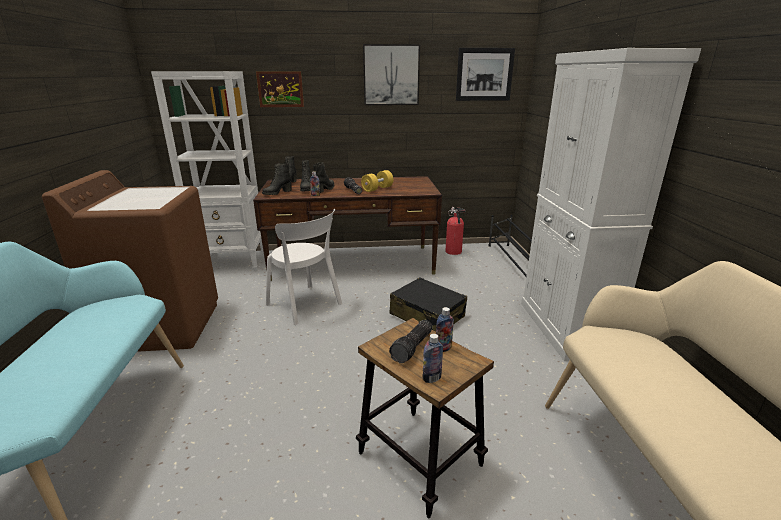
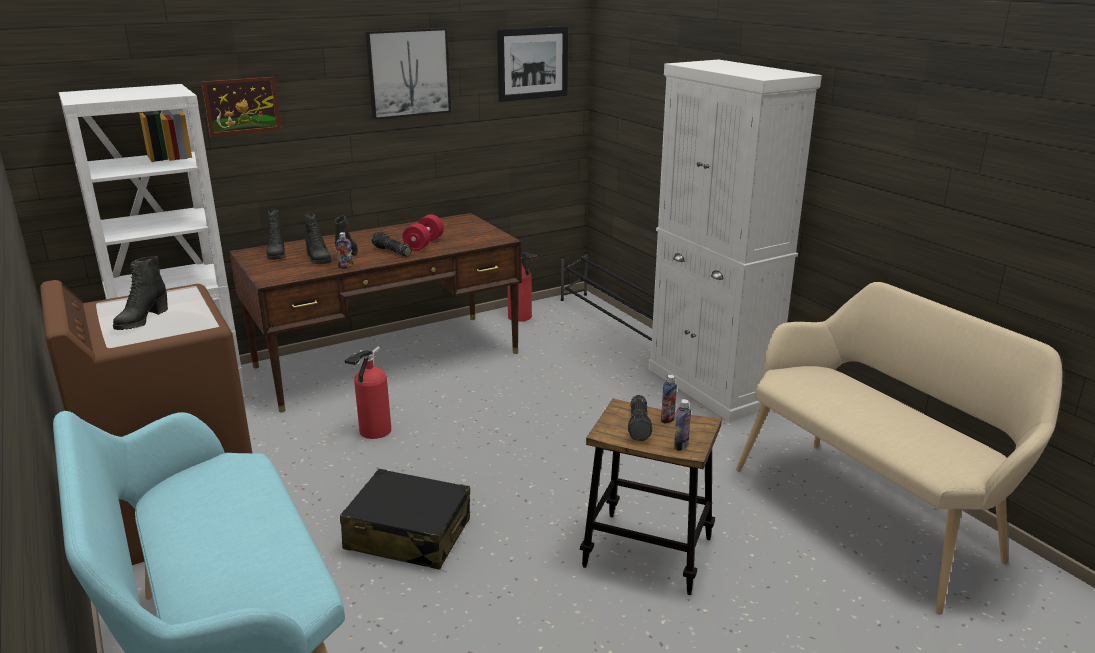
camera: 25 degrees left, 0 degrees up
(277, 193) = (280, 272): black boot -> black boot (141, 320)
(306, 305) = (373, 432): white chair -> fire extinguisher
(377, 189) = (424, 244): yellow dumbbell -> red dumbbell
(427, 316) = (547, 408): black suitcase -> black suitcase (408, 535)

